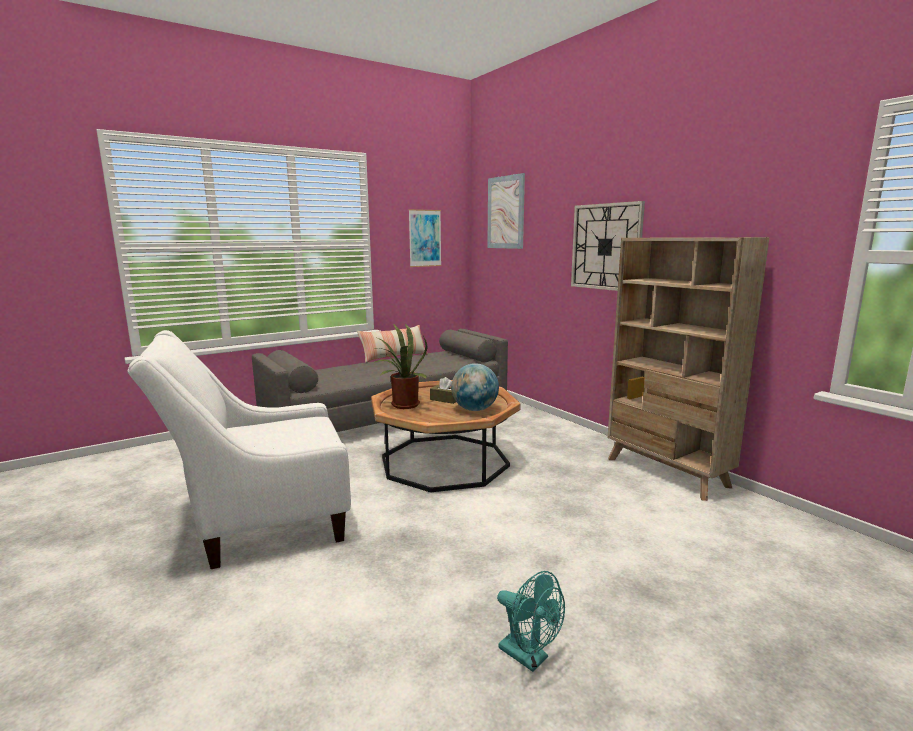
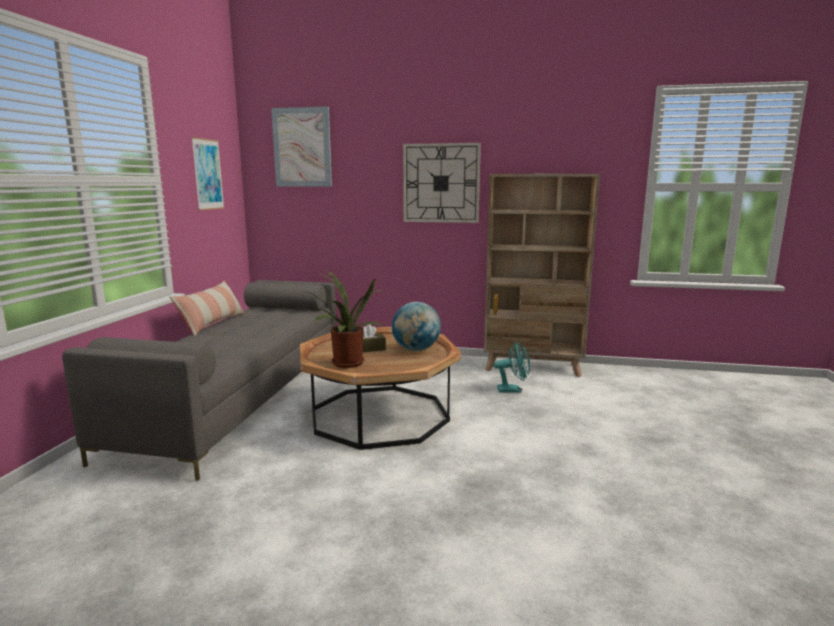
camera: 45 degrees left, 0 degrees up
(261, 521) = (320, 546): white armchair -> none
(529, 657) = (686, 507): turquoise fan -> turquoise fan (513, 390)

